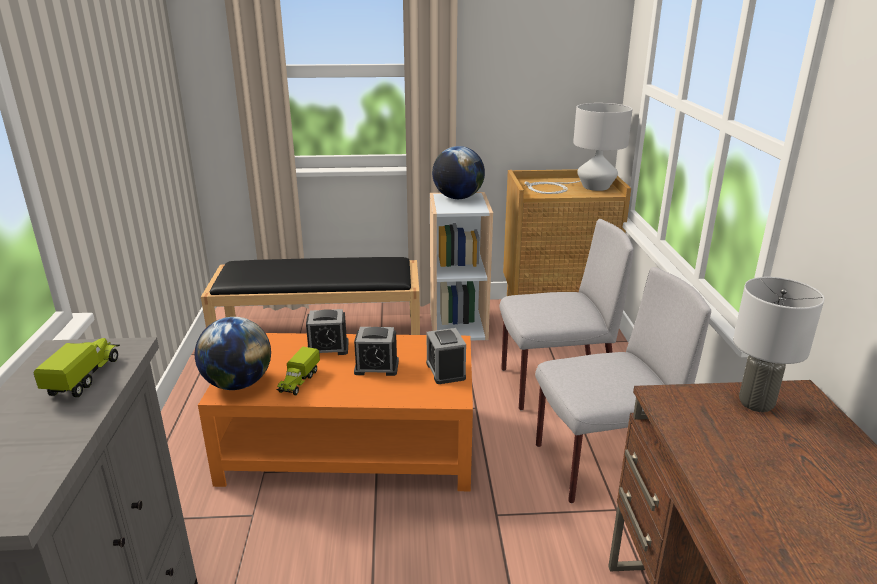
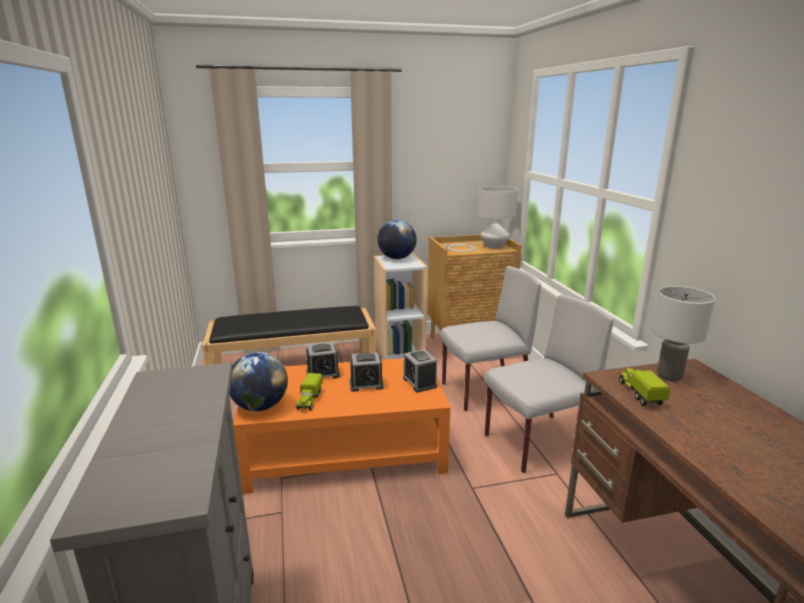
camera: 10 degrees left, 5 degrees down
(85, 377) = (188, 395): toy truck -> toy truck (639, 393)

